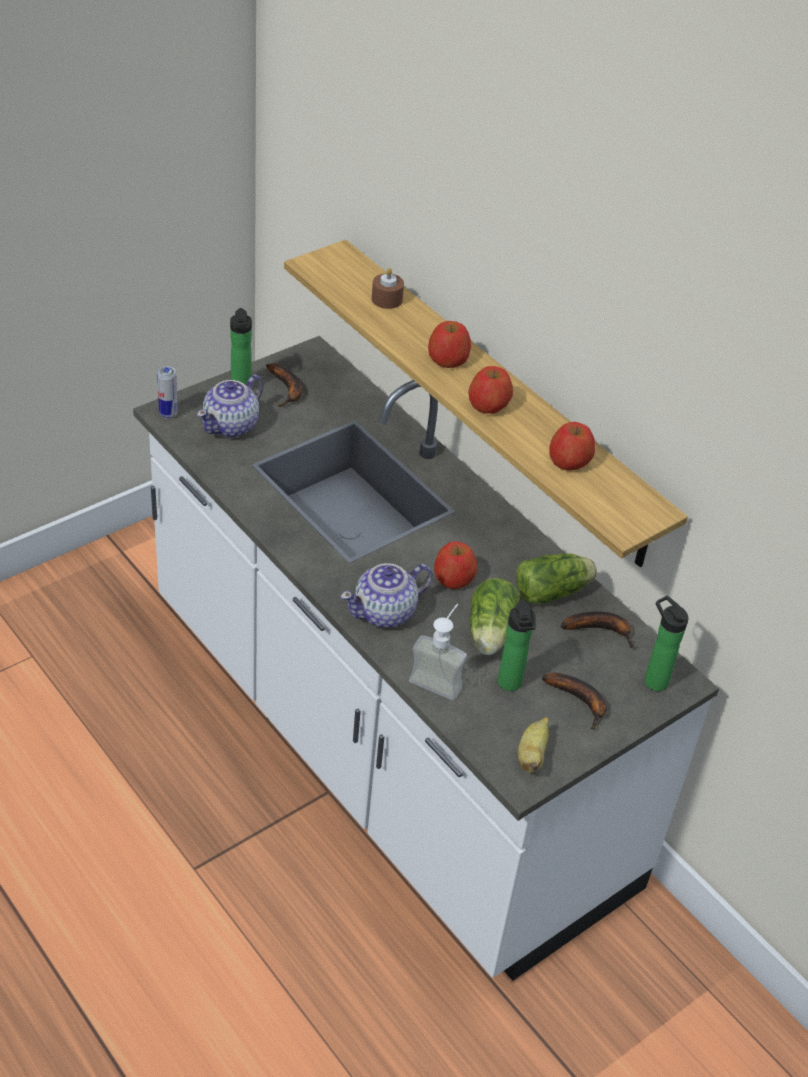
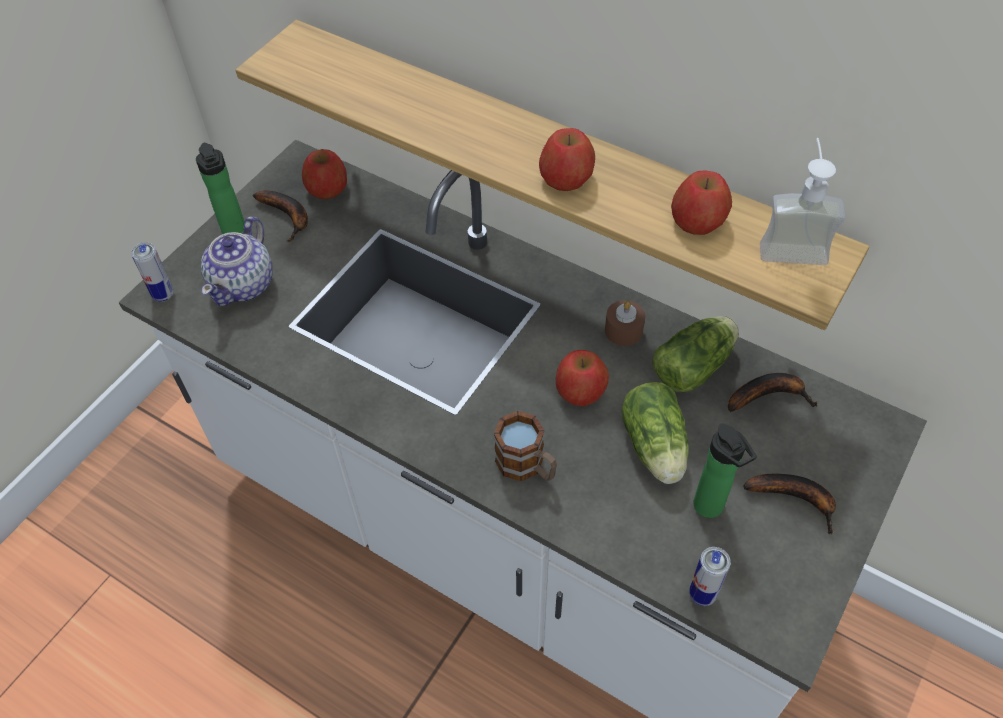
camera: 15 degrees left, 10 degrees up
(385, 612) = (527, 466): teapot -> mug
(387, 299) = (380, 79): brown candle -> brown candle (623, 330)
(439, 678) = (629, 532): soap dispenser -> soap dispenser (792, 244)
(448, 358) = (489, 132): apple -> apple (327, 187)
(472, 733) = (702, 594): none -> can
(532, 755) = (783, 596): banana -> none
(653, 679) = (856, 437): bottle -> none

